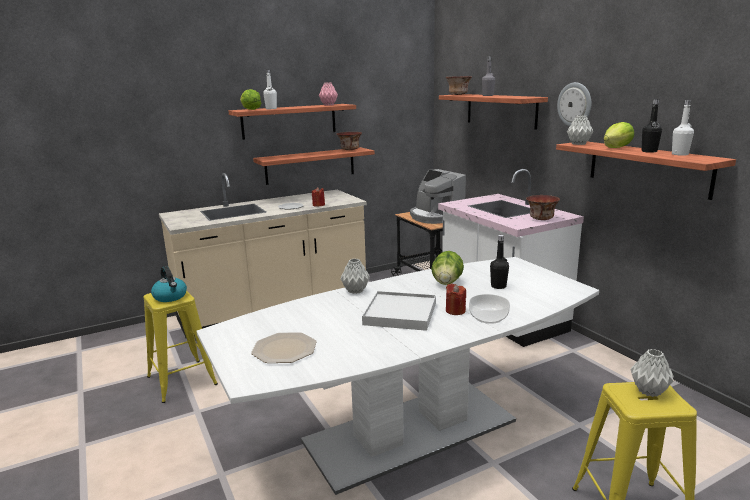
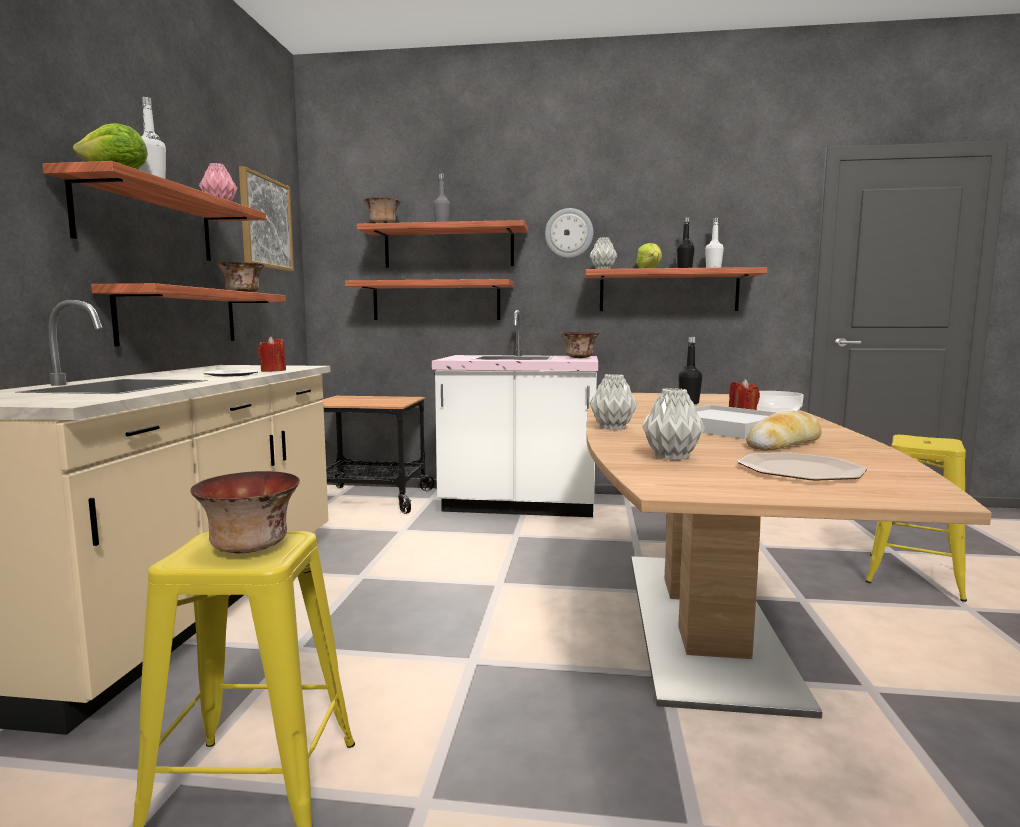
camera: 55 degrees left, 10 degrees down
(170, 297) = (250, 547): kettle -> bowl
(360, 336) = (784, 443): none -> bread
(390, 97) = (265, 223): none -> picture
(411, 430) = (702, 619): white dining table -> brown dining table
(435, 217) = (367, 400): coffee machine -> none
(447, 283) = (649, 409): lettuce -> none
(492, 150) = (436, 301): none -> shelf
(650, 391) = (917, 439): grey vase -> grey vase (673, 457)

